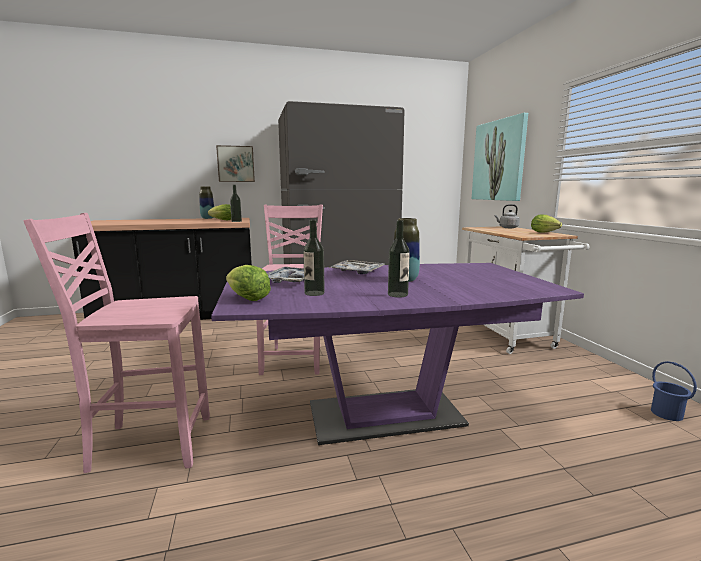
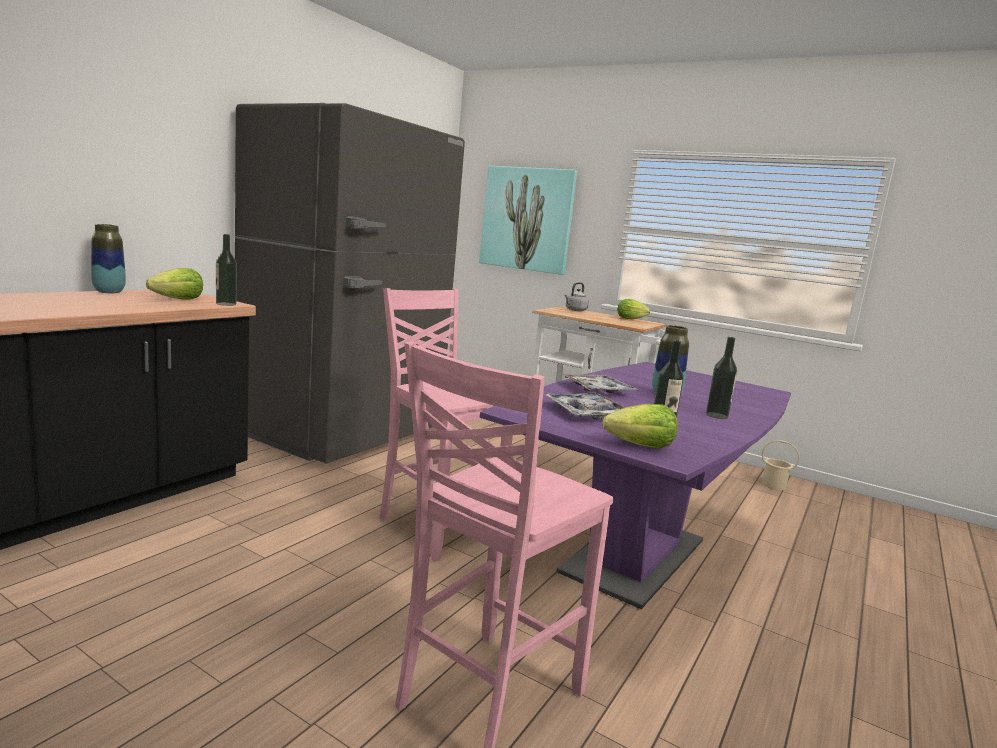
camera: 45 degrees left, 0 degrees up
(235, 164) = (154, 180): picture -> none
(666, 413) = (773, 485): blue bucket -> beige bucket

